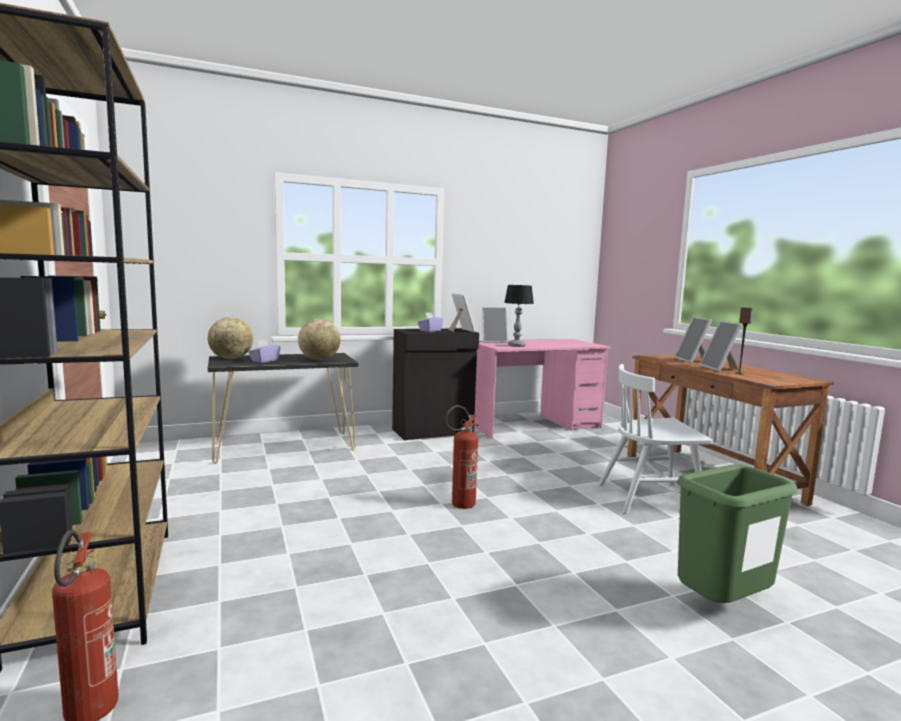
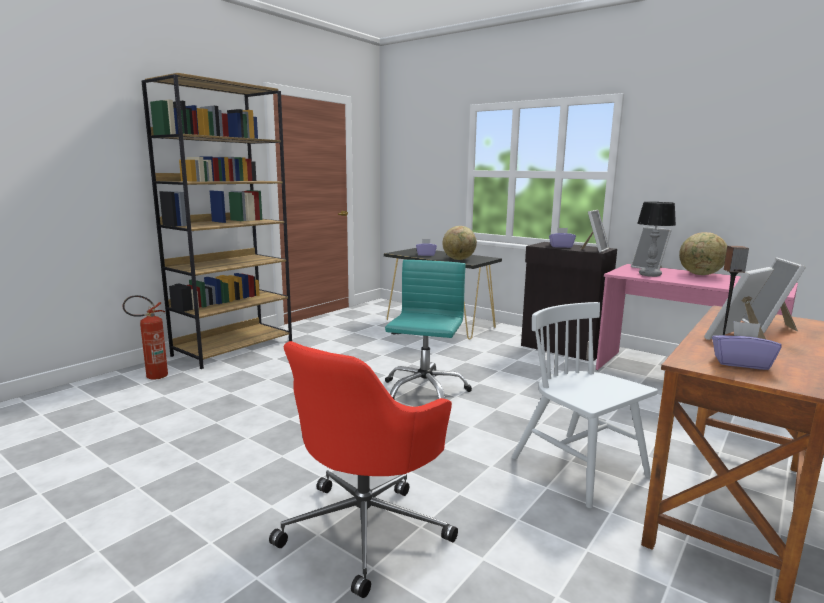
camera: 60 degrees right, 5 degrees up
(231, 359) = (416, 251): globe -> globe (700, 274)
(459, 506) = (424, 391): fire extinguisher -> turquoise office chair
(692, 360) = (768, 327): picture frame -> picture frame turned 45 degrees counterclockwise
(722, 608) = (366, 527): green trash can -> red office chair
(770, 377) = (741, 363): none -> purple tissue box

